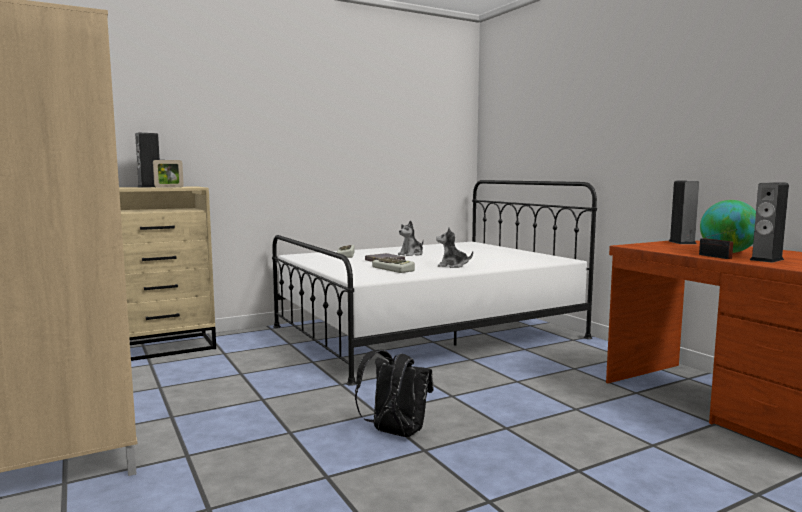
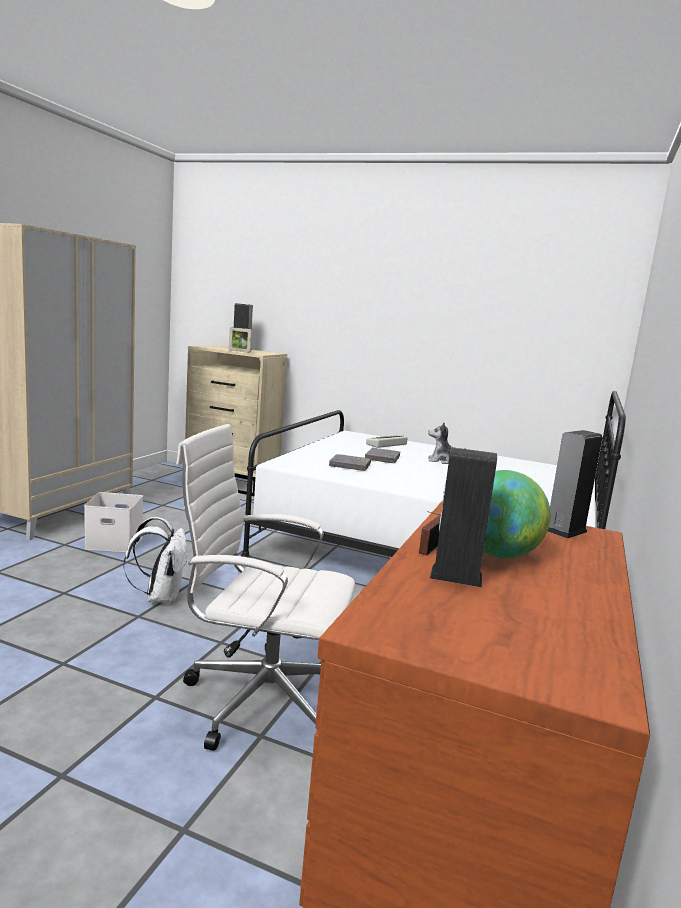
camera: 50 degrees right, 5 degrees up
(227, 428) = (115, 542): none -> white storage box
(394, 269) = (349, 465): keyboard -> grey book
(395, 433) = (161, 597): black backpack -> white backpack
(452, 266) = (411, 480): plush toy -> none
(603, 433) = (262, 698): none -> white office chair

